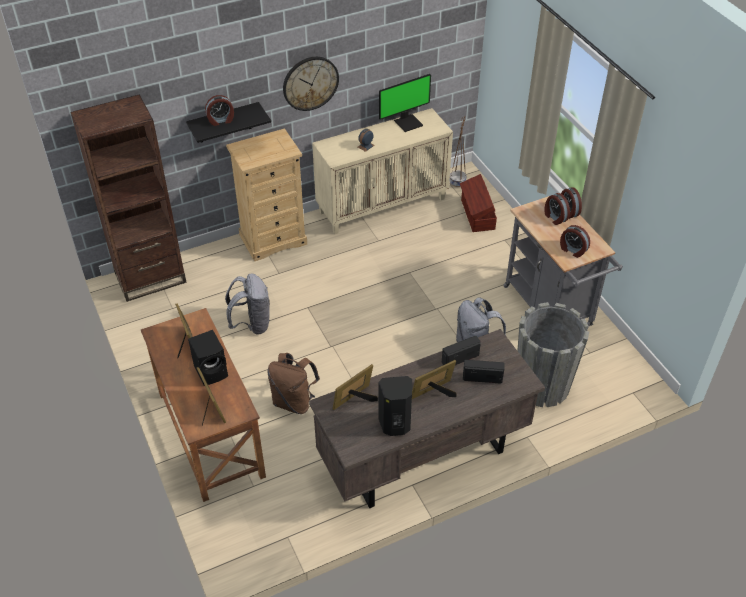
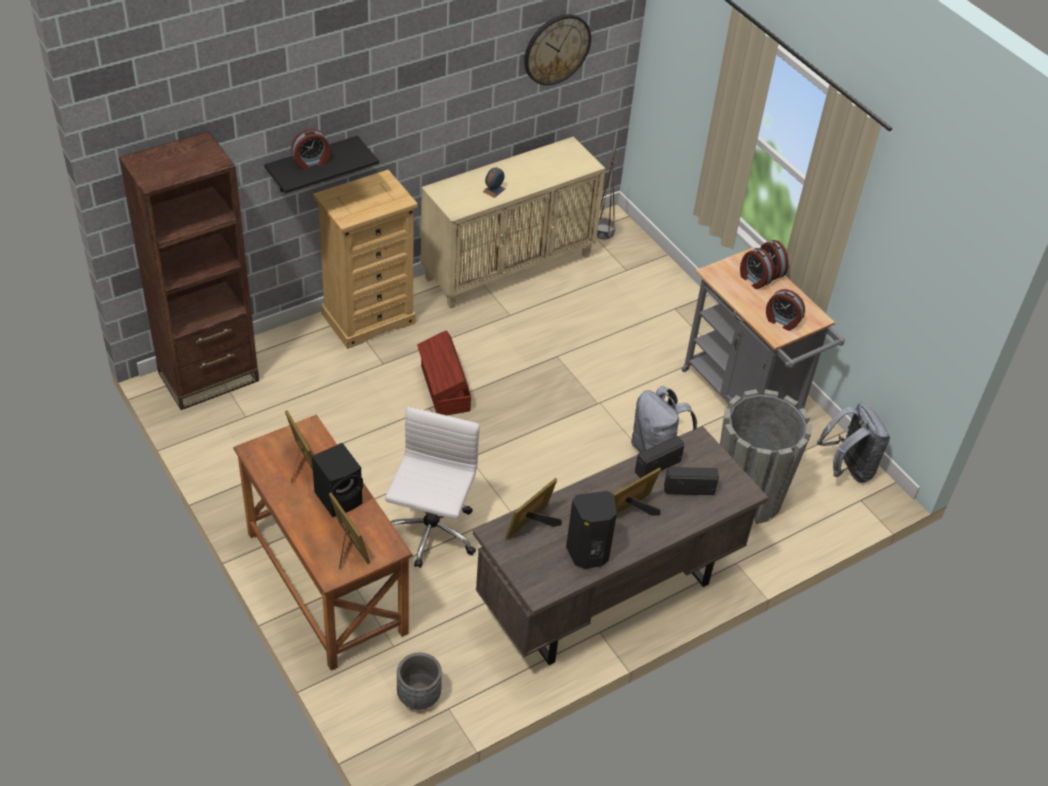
camera: 10 degrees left, 0 degrees up
(252, 324) = (358, 433): grey backpack -> grey backpack (847, 468)
(266, 526) = (418, 696): none -> grey planter
(294, 401) = (430, 533): brown backpack -> white office chair
(310, 83) = (424, 109): wall clock -> wall clock (556, 49)
(408, 122) = (544, 157): monitor -> none
(477, 215) = (634, 276): brown storage box -> brown storage box (444, 389)

